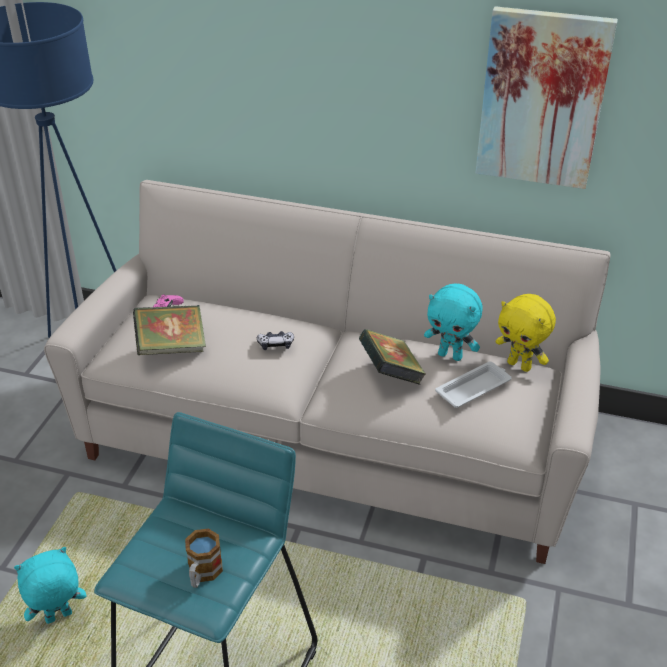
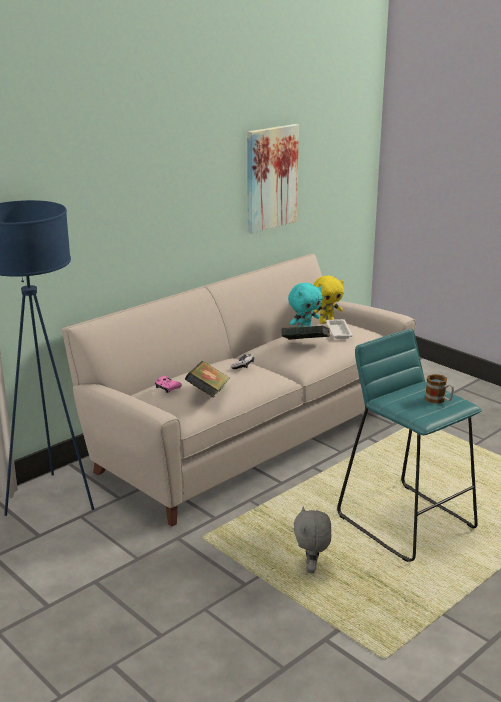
camera: 60 degrees left, 15 degrees down
(58, 618) = (312, 568): turquoise plush toy -> grey plush toy

